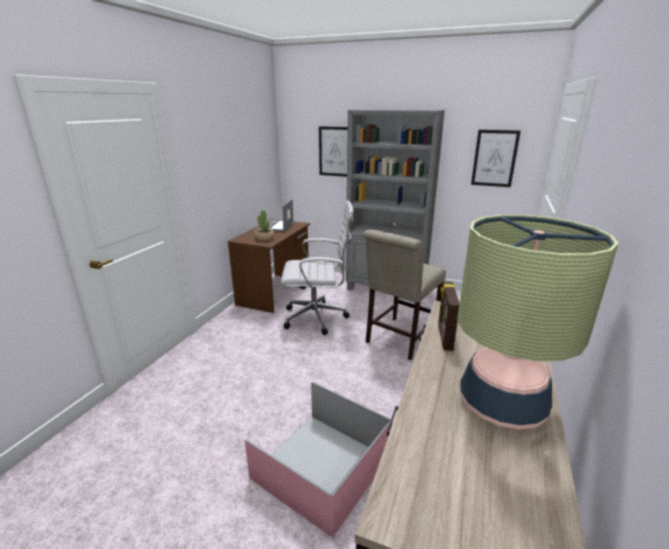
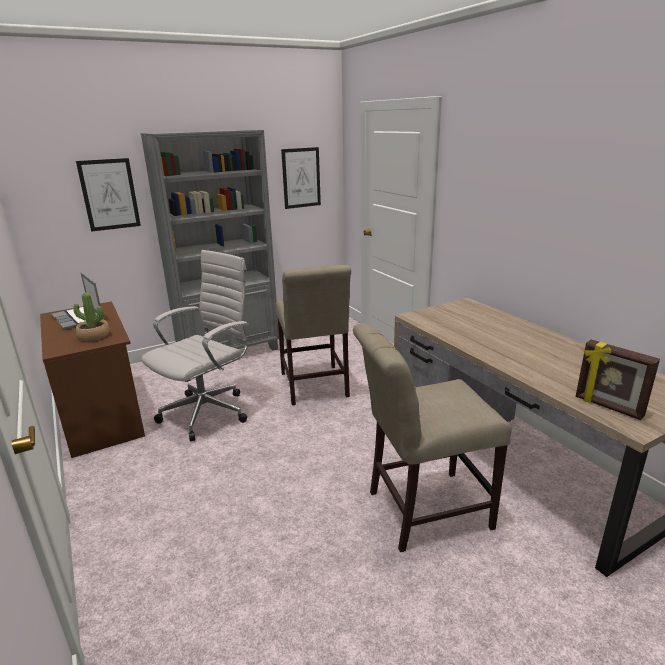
camera: 50 degrees left, 0 degrees up
(322, 466) = (421, 510): pink storage box -> beige chair
(444, 337) = (454, 333): picture frame -> picture frame (608, 407)
(501, 404) = (551, 349): table lamp -> none

